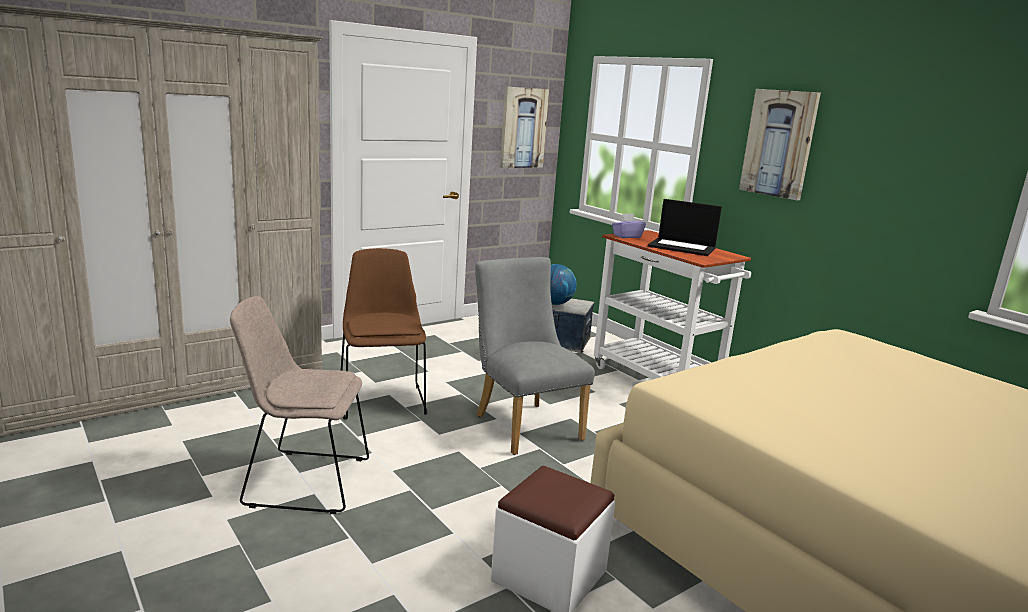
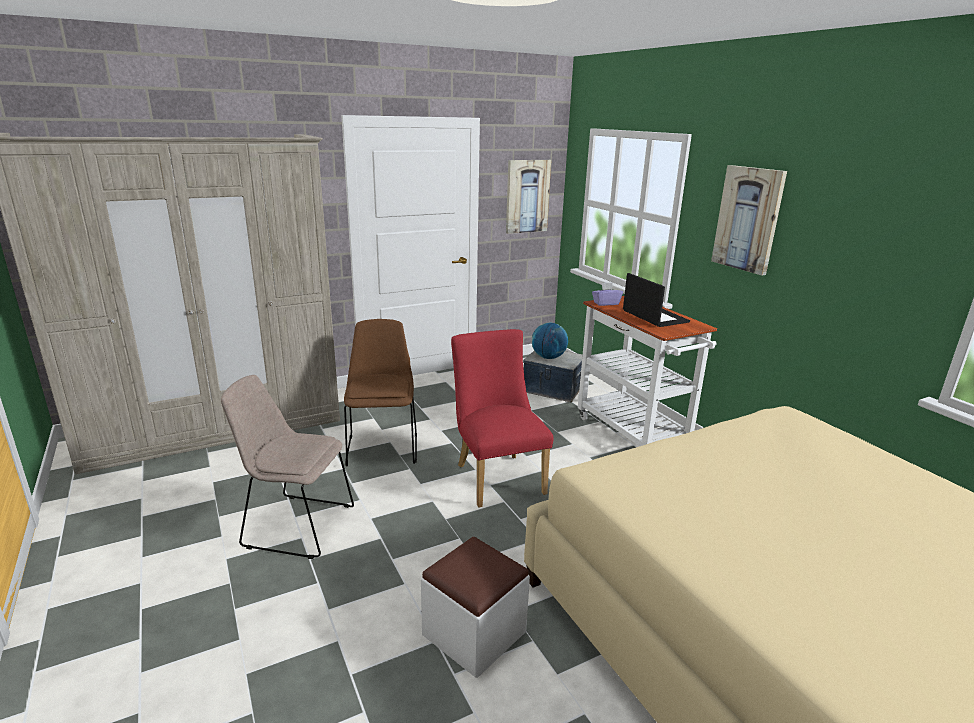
camera: 10 degrees right, 5 degrees up
(523, 424) = (497, 476): grey chair -> red chair
(682, 247) = (654, 316): laptop -> laptop turned 150 degrees counterclockwise

